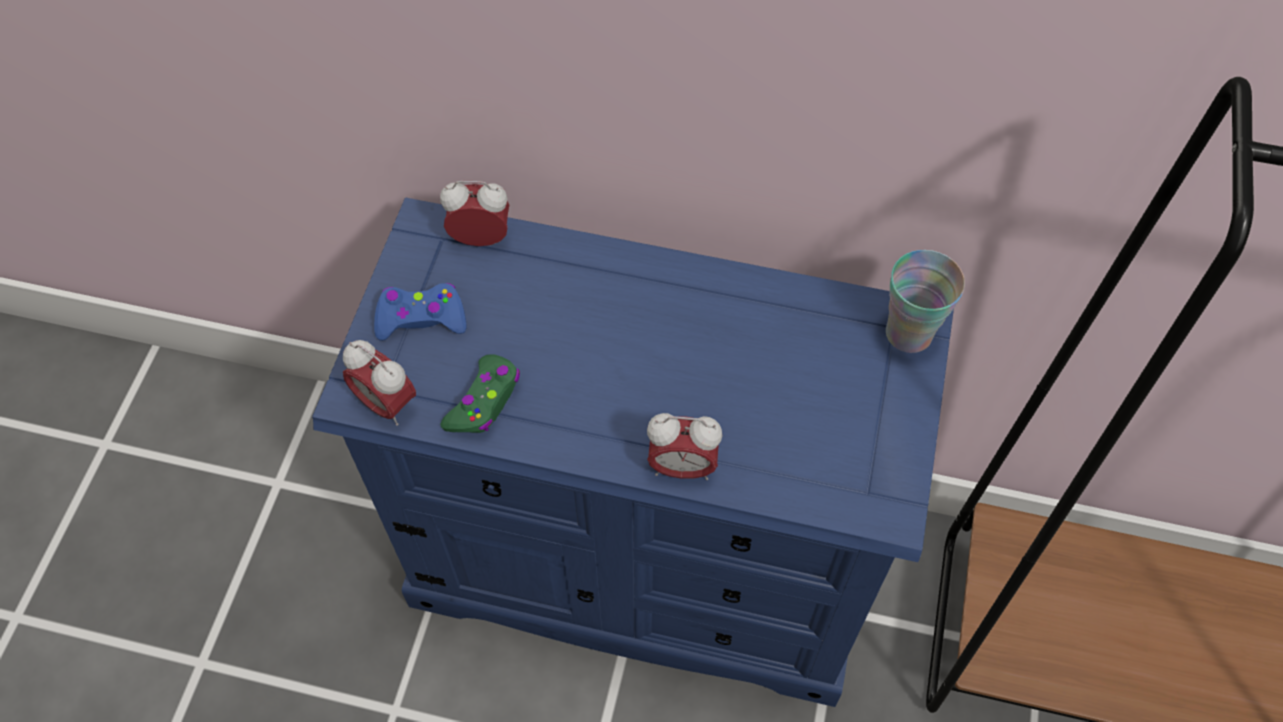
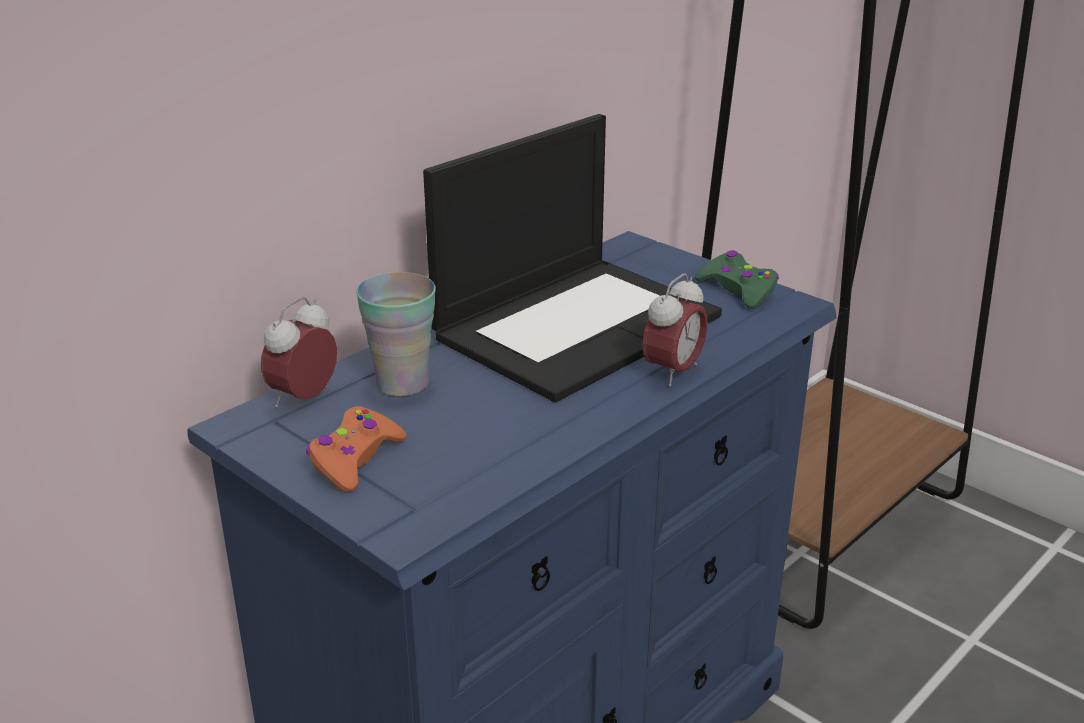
camera: 60 degrees left, 30 degrees down
(386, 404) = (437, 511): alarm clock -> none
(421, 318) = (355, 459): blue game controller -> orange game controller
(484, 401) = (499, 450): green game controller -> green game controller (738, 290)
(719, 356) = (577, 325): none -> laptop
(908, 333) = (637, 251): cup -> cup (402, 384)

